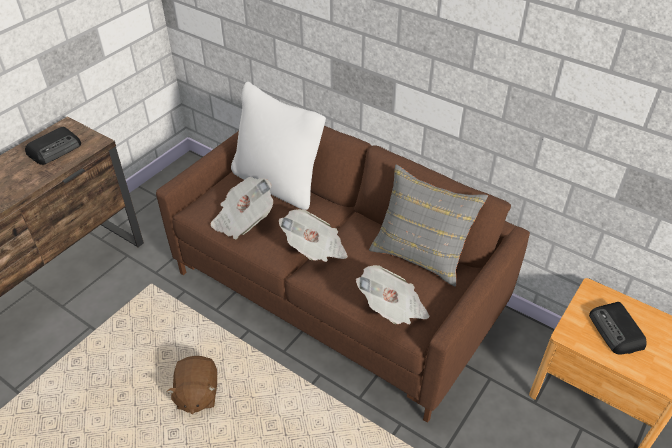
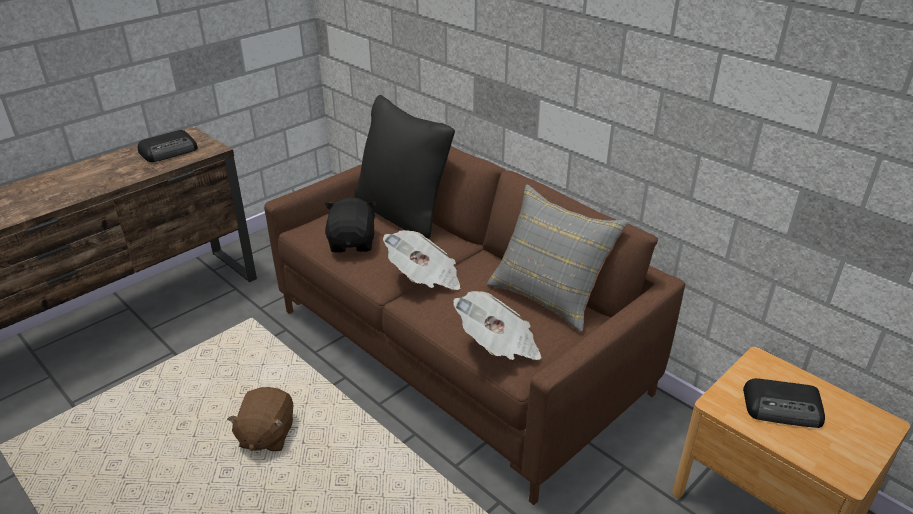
camera: 10 degrees right, 10 degrees down
(243, 220) = (353, 243): newspaper -> black plush toy
(278, 183) = (403, 214): white pillow -> black pillow
(616, 331) = (783, 408): radio -> radio turned 75 degrees counterclockwise

